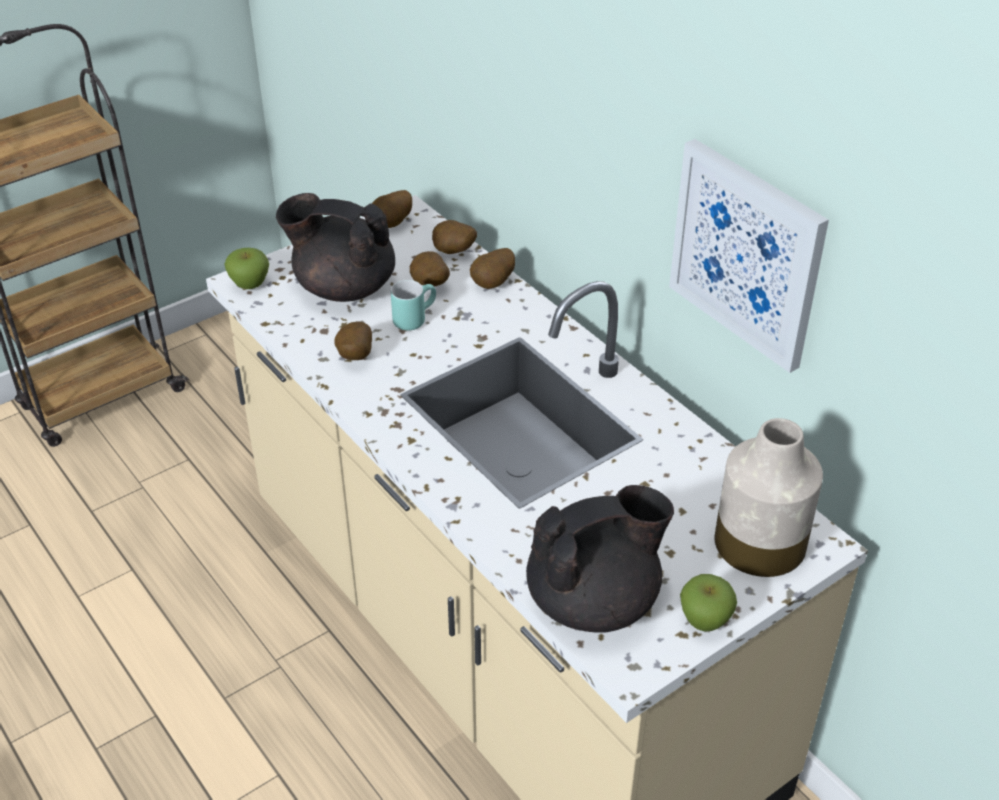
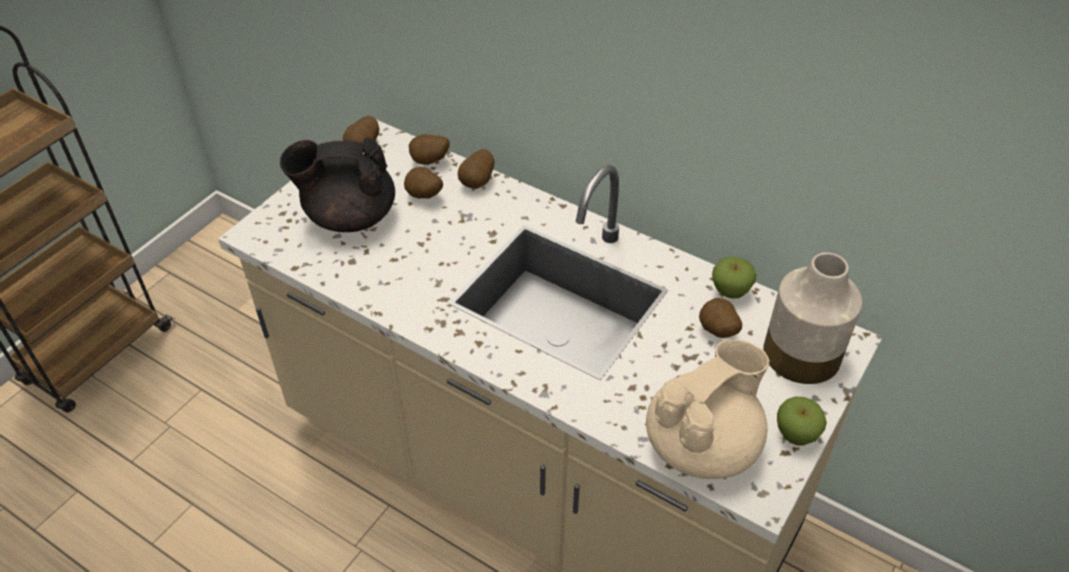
camera: 20 degrees left, 5 degrees up
(250, 285) = (262, 234): apple -> apple (730, 291)
(354, 357) = (391, 279): potato -> potato (717, 332)
(413, 318) = (425, 230): turquoise mug -> none
(594, 600) = (702, 444): black teapot -> beige teapot
(747, 253) = (747, 117): picture -> none

